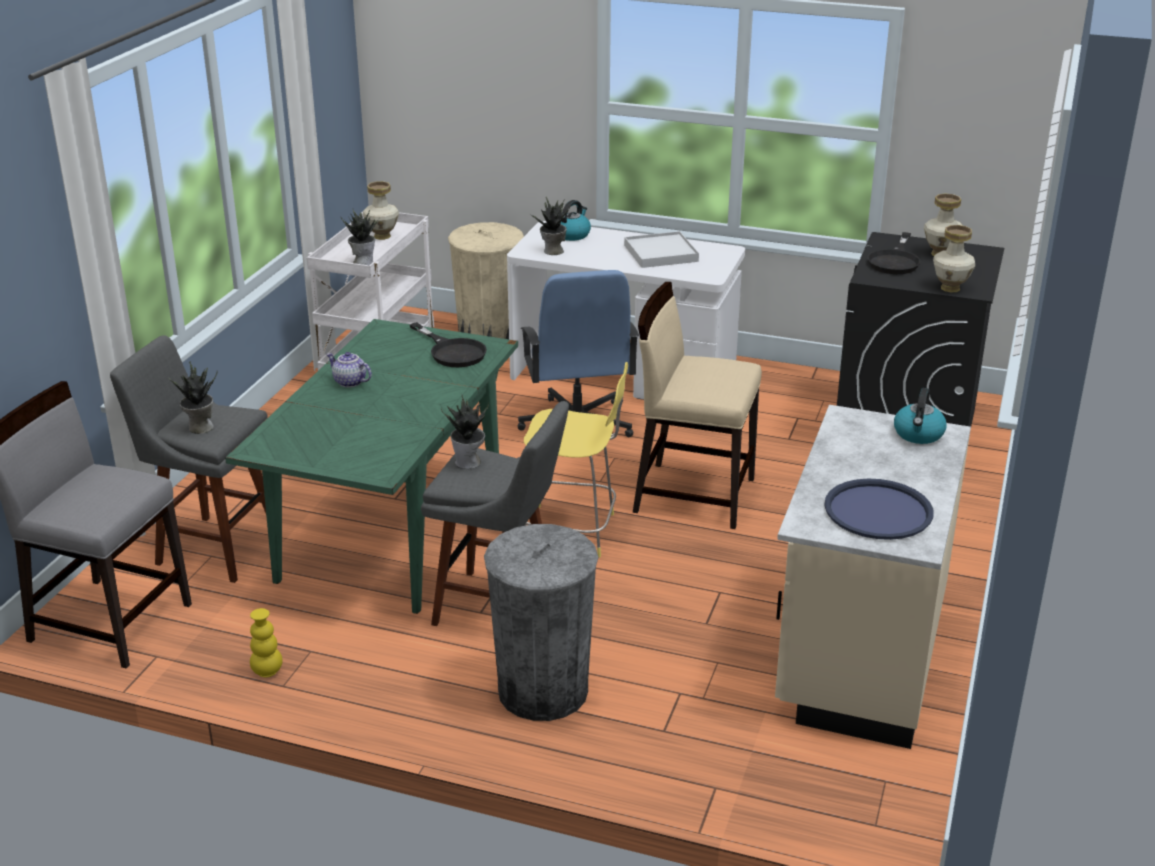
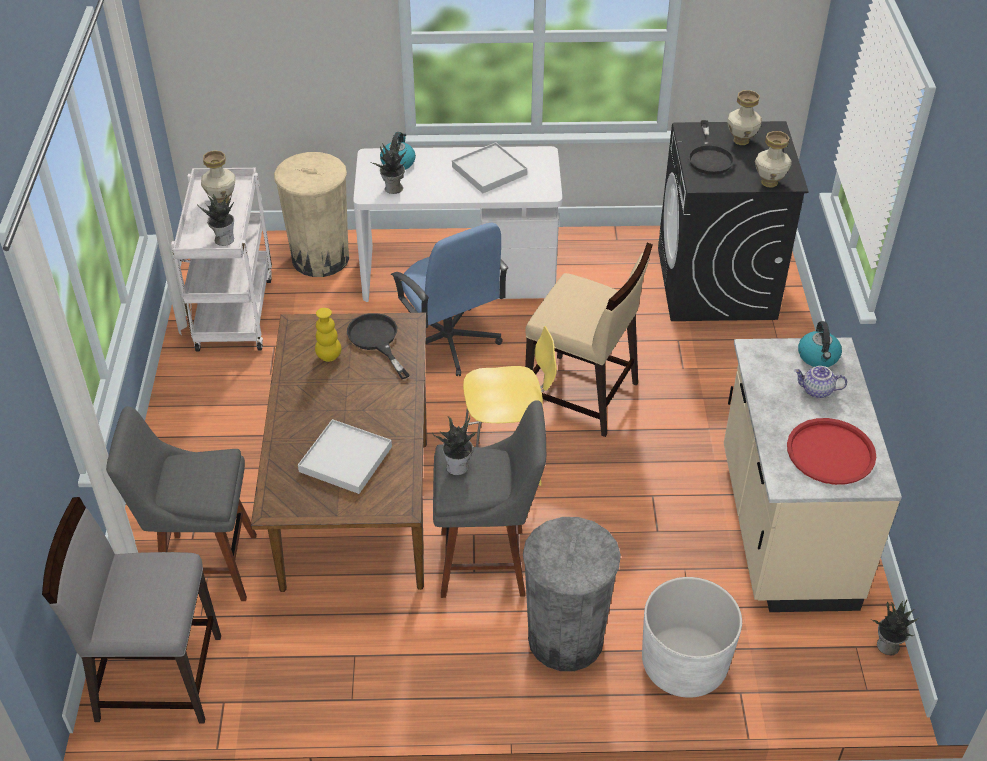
camera: 20 degrees left, 15 degrees up
(199, 428) = (194, 488): potted plant -> potted plant (887, 646)
(267, 672) = (330, 689): yellow vase -> yellow vase (329, 356)
(349, 382) = (307, 402): teapot -> teapot (816, 391)
(354, 428) = (345, 459): none -> white tray
(392, 537) = (356, 510): green dining table -> brown dining table
(452, 351) = (376, 340): black frying pan -> black frying pan turned 150 degrees counterclockwise
(663, 746) = (684, 665): none -> white planter
(693, 494) = (582, 396): beige chair -> beige chair turned 150 degrees counterclockwise
(878, 511) = (830, 452): blue tray -> red tray

